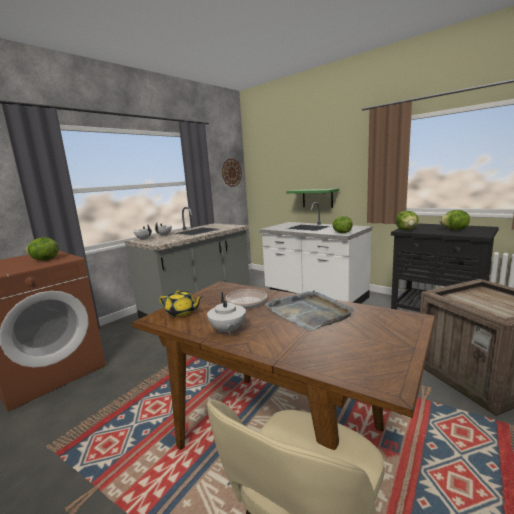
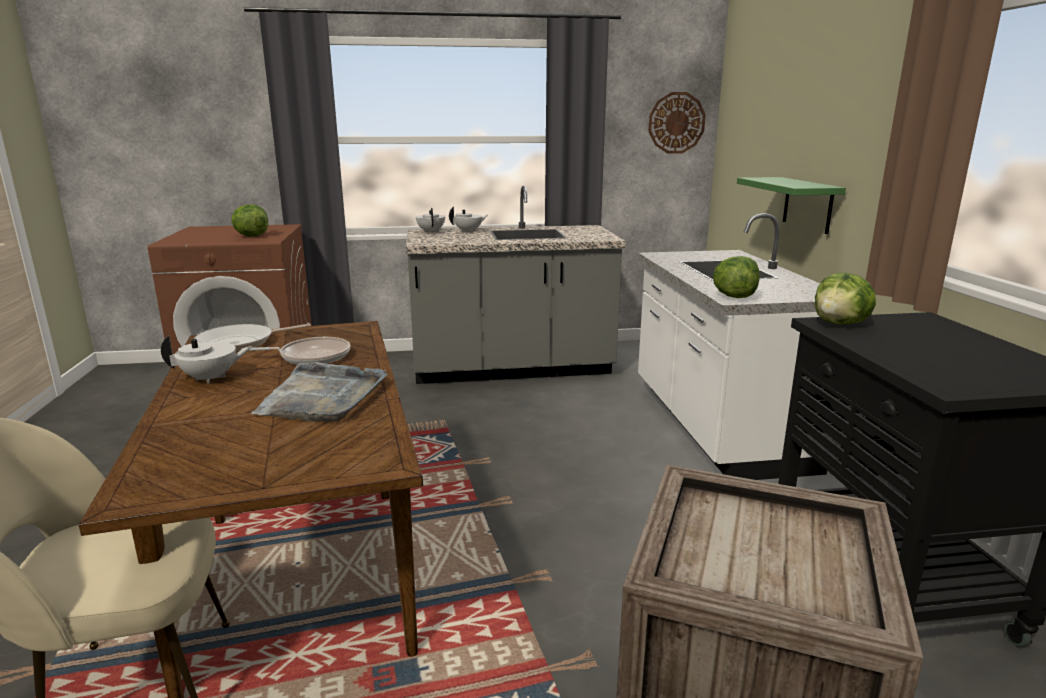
camera: 40 degrees right, 5 degrees up
(182, 313) = (240, 343): yellow teapot -> frying pan
(227, 331) = (210, 378): white teapot -> white teapot turned 135 degrees counterclockwise
(454, 230) = (950, 357): lettuce -> none

